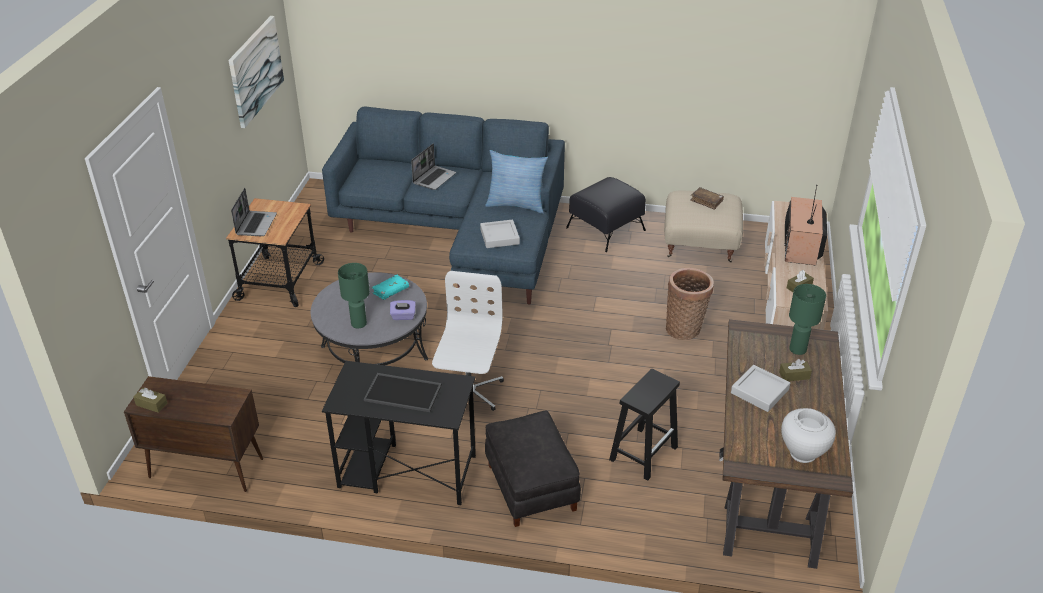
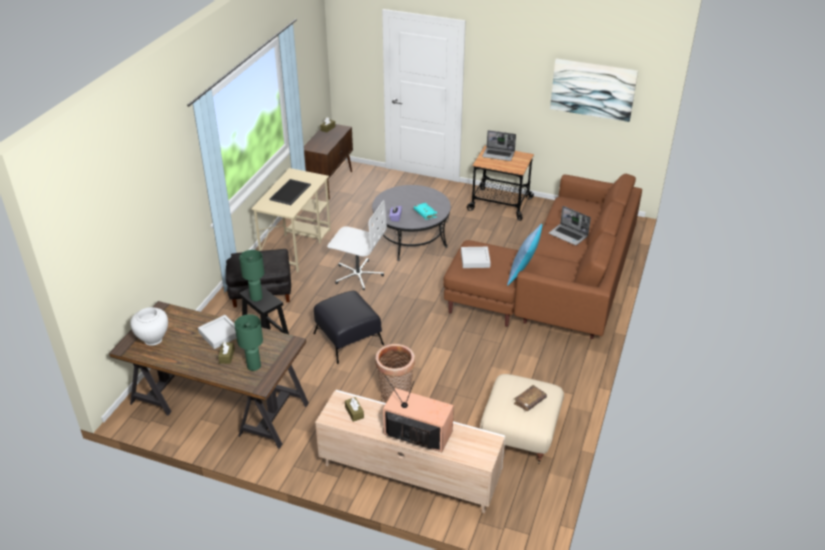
camera: 100 degrees right, 0 degrees up
(358, 324) = (393, 201): green table lamp -> green table lamp (256, 297)
(406, 471) = (296, 246): black desk -> beige desk
(459, 232) = (556, 286): blue sofa -> brown sofa
(605, 229) = (556, 373): black ottoman -> black ottoman (348, 338)

